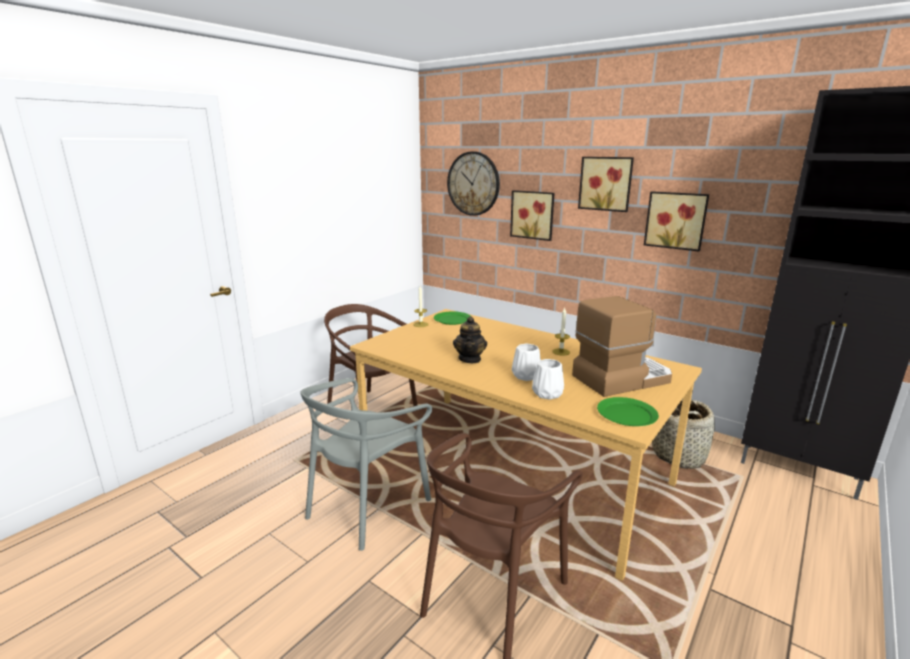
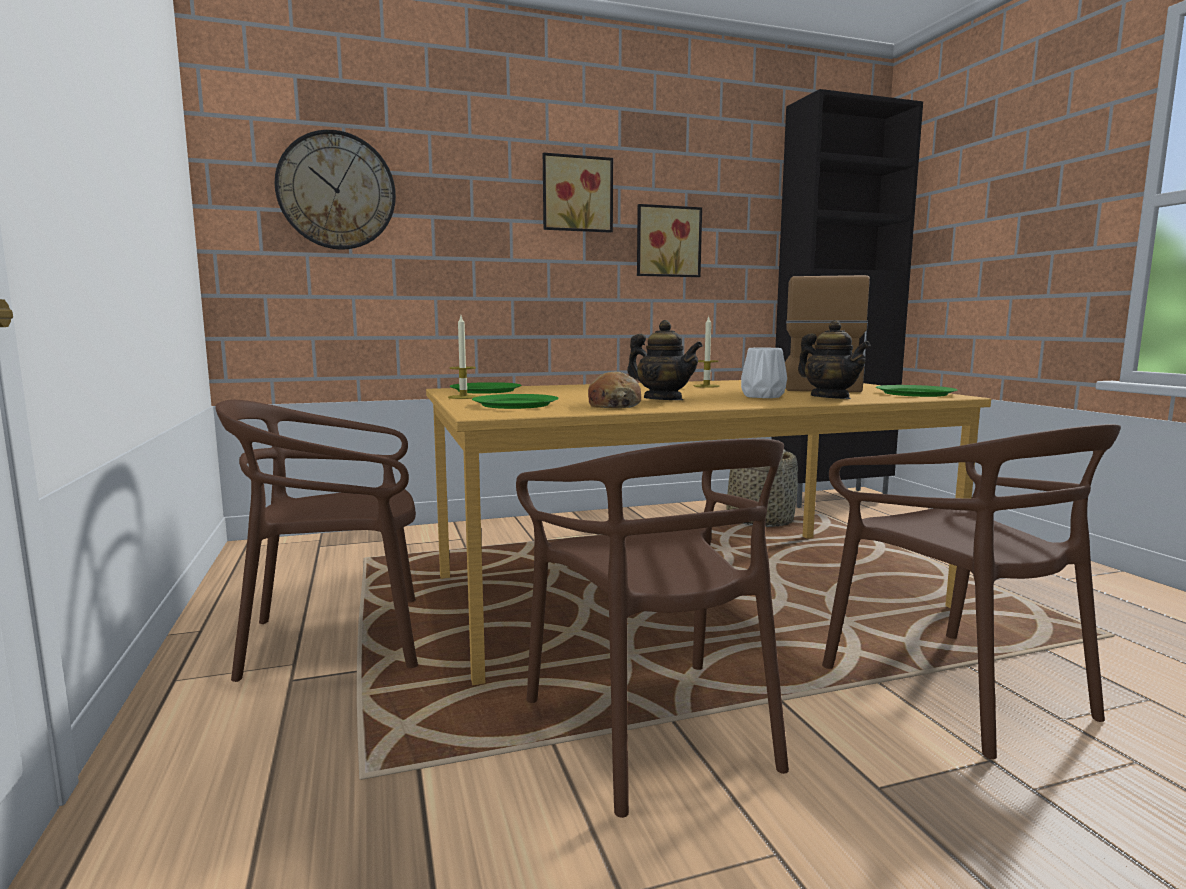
camera: 55 degrees left, 10 degrees down
(367, 506) = (653, 729): grey chair -> brown chair
(407, 340) = (516, 404): none -> green plate
(431, 356) = (613, 405): none -> bread
(533, 215) = (465, 243): picture -> none
(548, 393) = (830, 398): white vase -> teapot

